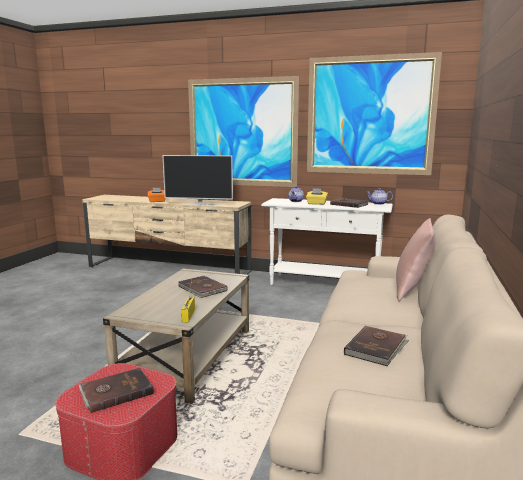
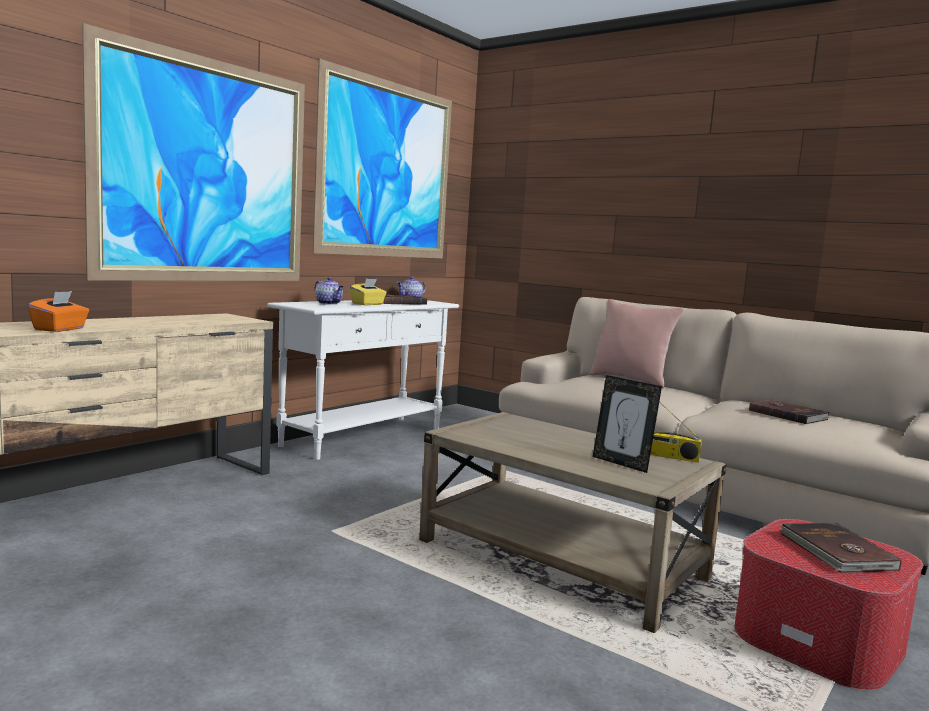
camera: 70 degrees left, 5 degrees down
(161, 305) = (621, 463): none -> picture frame
(199, 204) = (183, 324): television -> none
(202, 289) = (556, 437): brown book -> none

